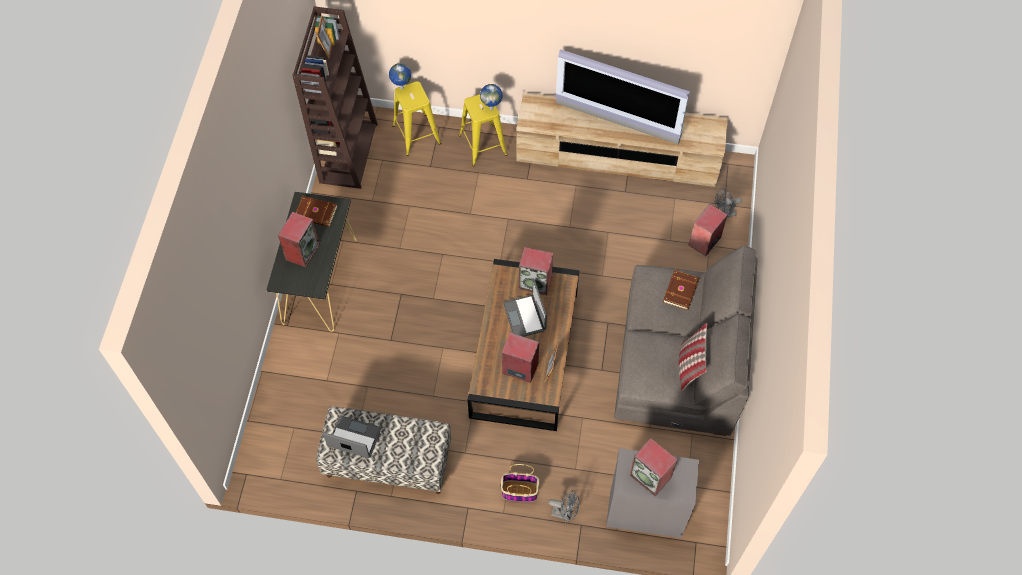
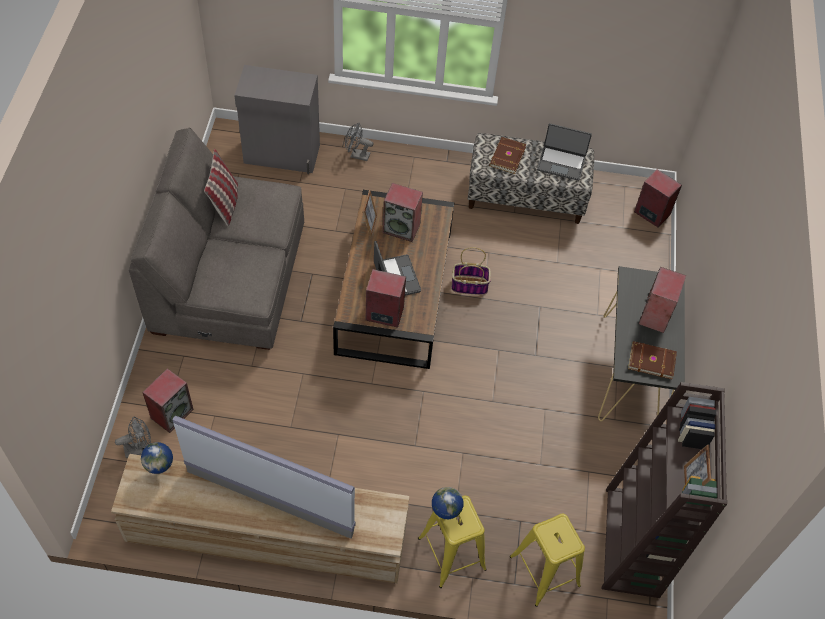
camera: 175 degrees right, 5 degrees down
(401, 88) = (575, 550): globe -> globe (161, 470)
(519, 491) = (399, 172): basket -> basket (470, 285)
(651, 476) = (281, 84): speaker -> speaker (651, 213)
(681, 291) = (219, 278): brown book -> brown book (506, 157)

